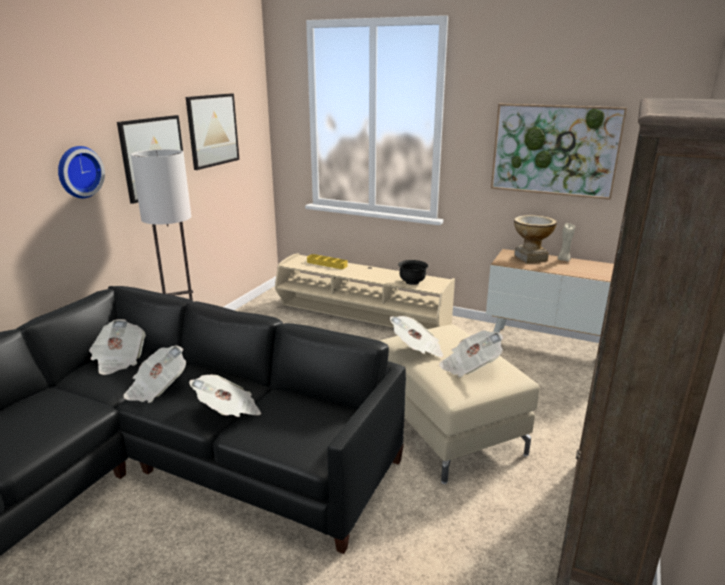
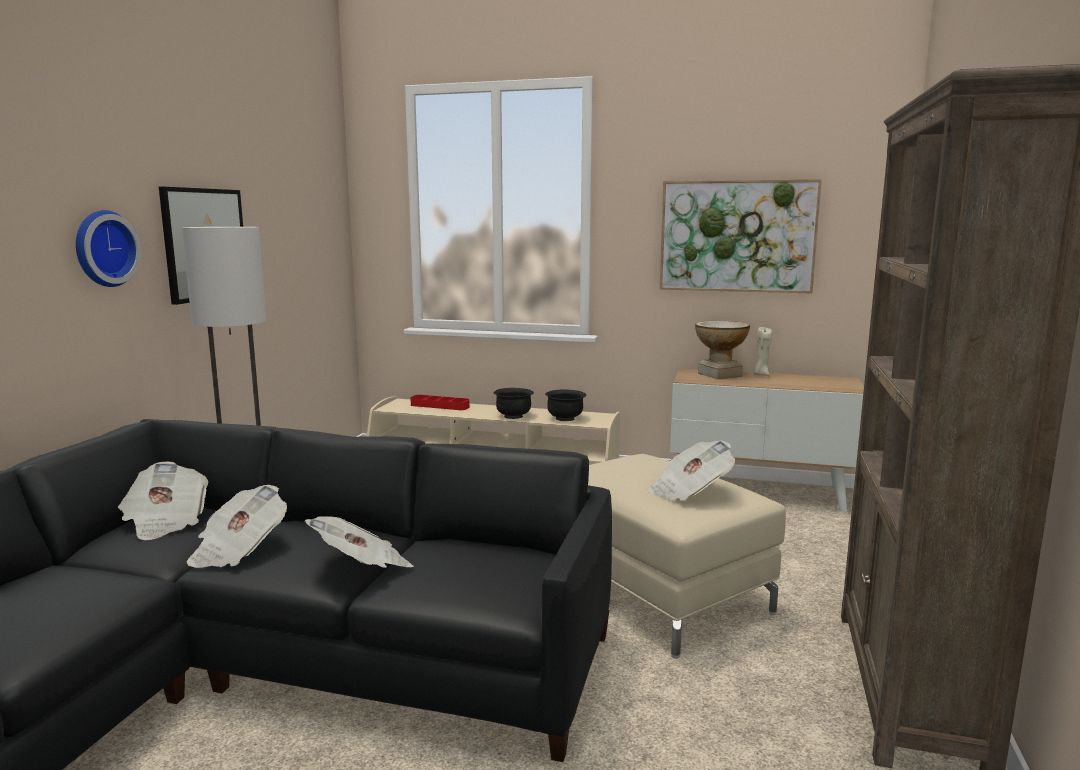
camera: 10 degrees left, 10 degrees down
(213, 130) = (281, 219): picture -> none
(327, 264) = (439, 406): yellow tray -> red tray
(376, 277) = (513, 416): none -> black bowl
(417, 349) = (610, 478): newspaper -> none

